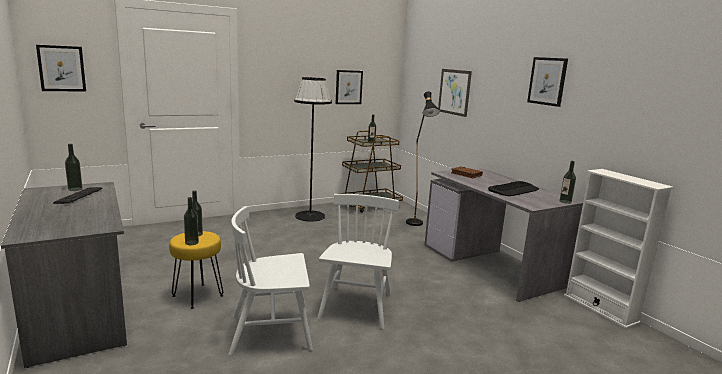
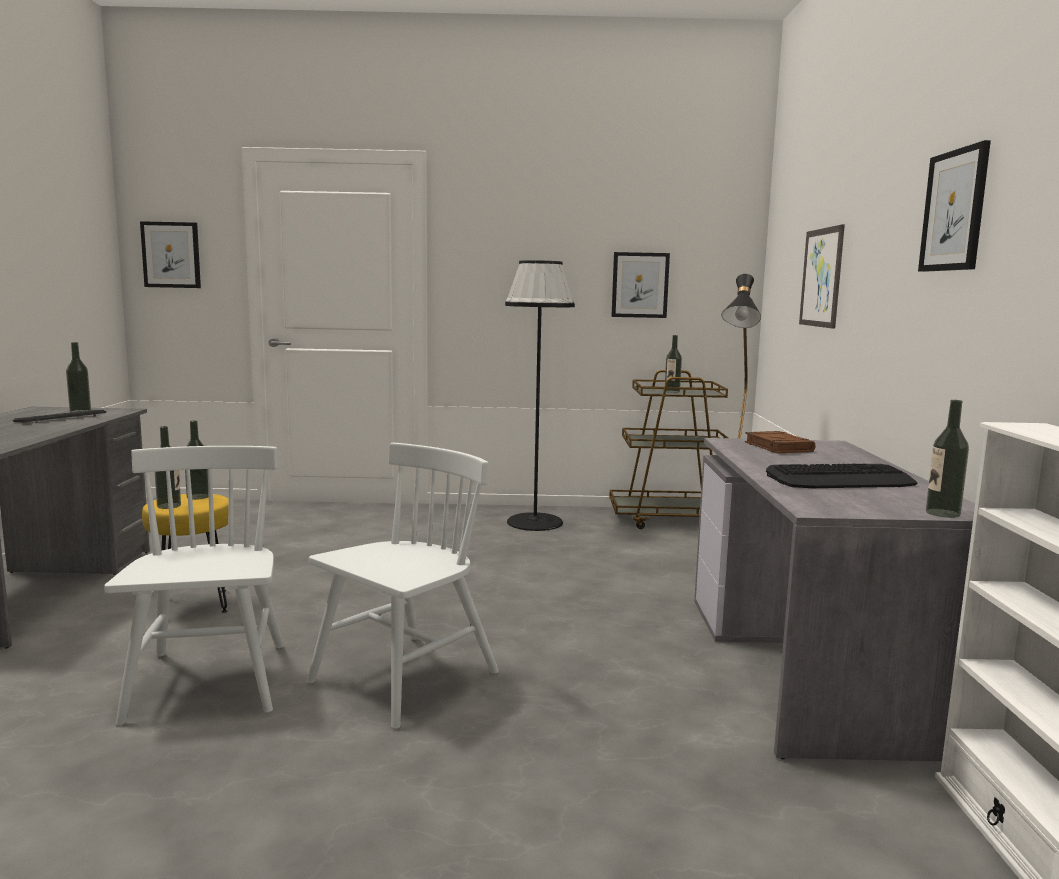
camera: 30 degrees right, 5 degrees down
(271, 332) = (209, 682): white chair -> white chair turned 60 degrees clockwise

